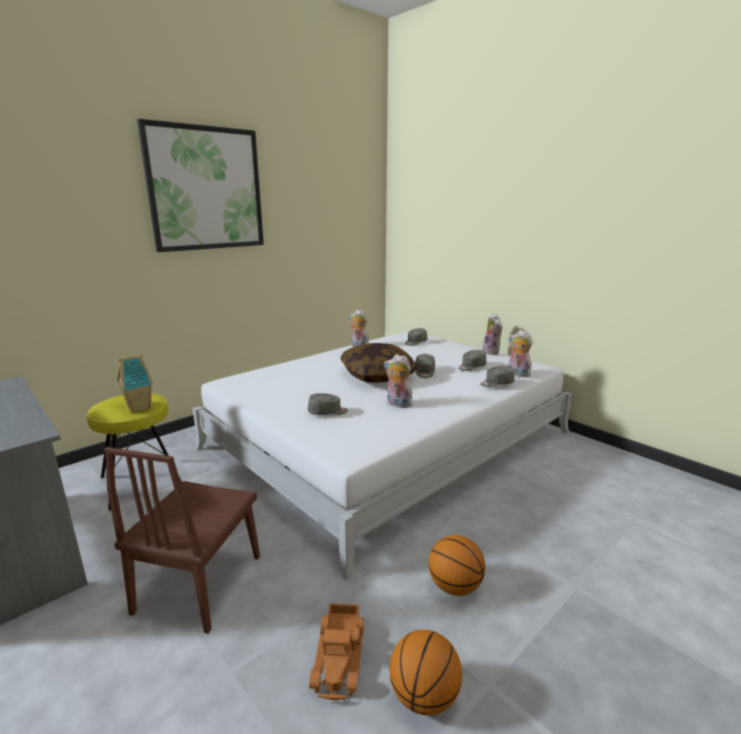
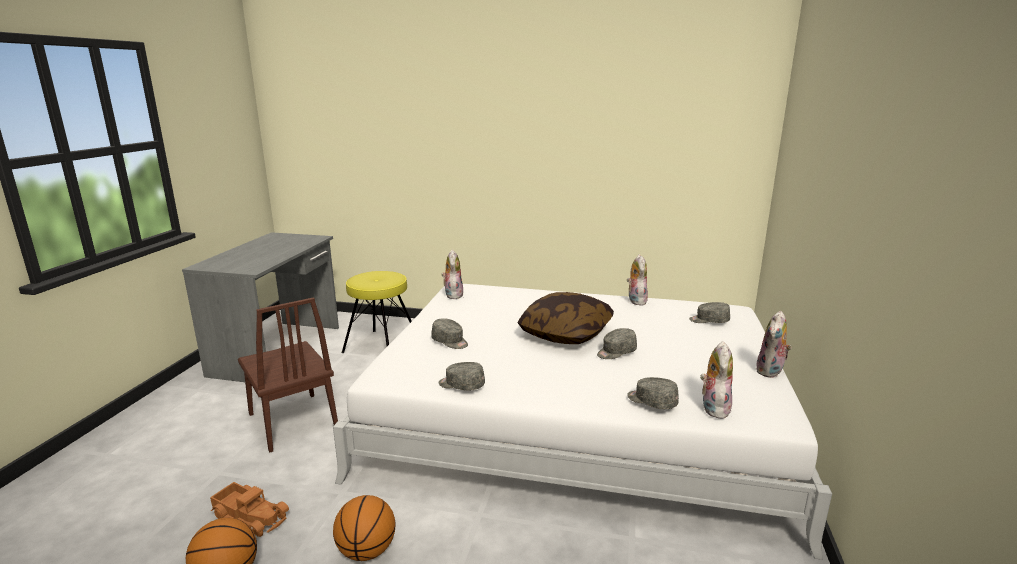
camera: 55 degrees right, 0 degrees up
(140, 407) = (375, 283): toy house -> none
(199, 583) = (293, 421): brown chair -> brown chair turned 105 degrees counterclockwise
(206, 189) = (512, 99): picture -> none
(340, 656) = (251, 515): toy truck -> toy truck turned 120 degrees counterclockwise
(397, 404) = (511, 365): plush toy -> plush toy (452, 295)
(471, 367) = (678, 371): grey cap -> grey cap (461, 385)

